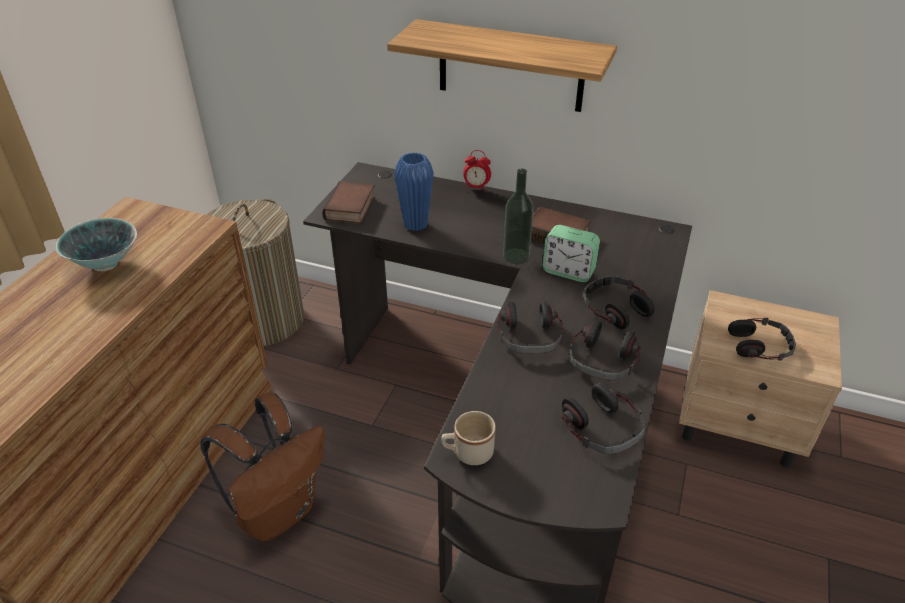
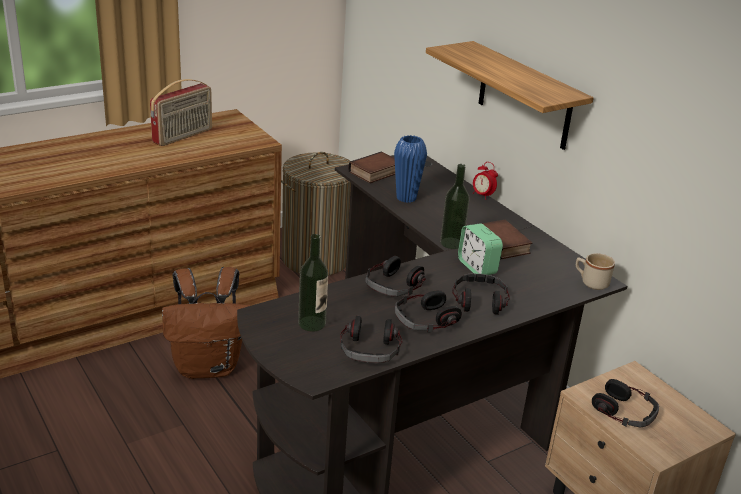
camera: 35 degrees right, 10 degrees down
(105, 264) = (183, 136): bowl -> radio
(467, 453) = (269, 317): beige mug -> beige mug (590, 282)
(516, 433) = (312, 323): none -> bottle

